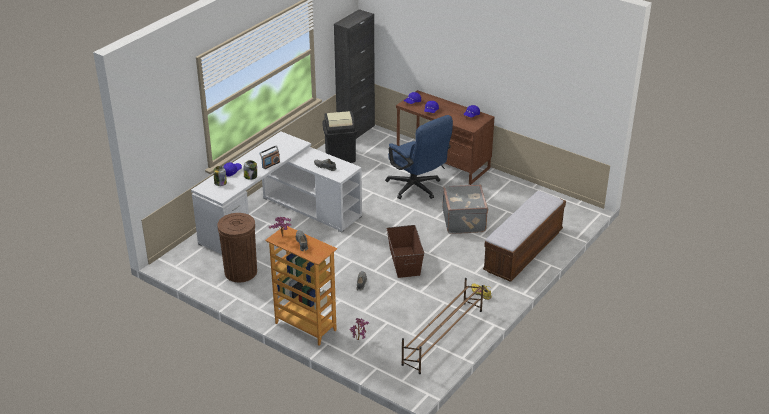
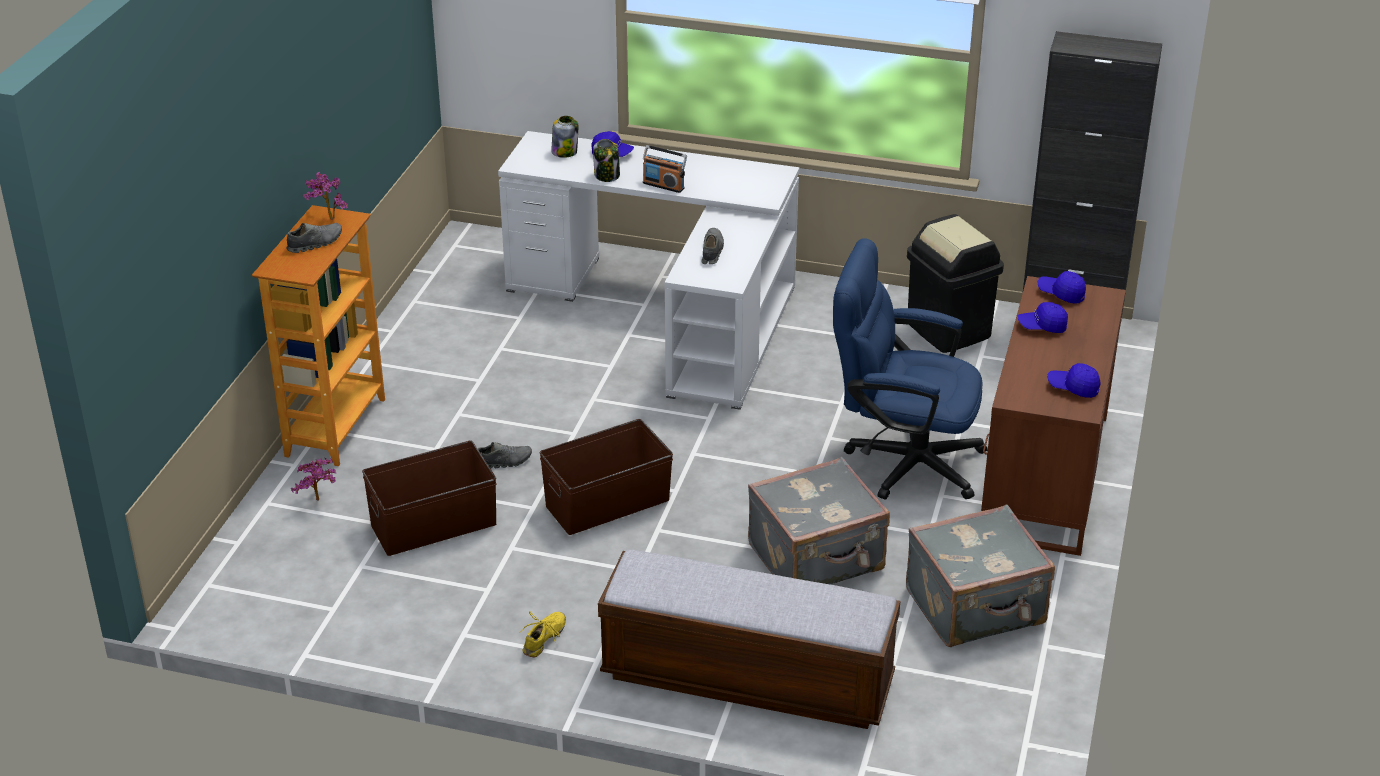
camera: 70 degrees right, 0 degrees up
(240, 272) = (471, 315): brown trash can -> none
(393, 309) = (432, 524): none -> brown storage box
(417, 188) = (902, 461): blue office chair -> blue office chair turned 75 degrees clockwise
(442, 337) = (364, 611): brown shoe rack -> none
(507, 195) = (976, 608): none -> grey suitcase

